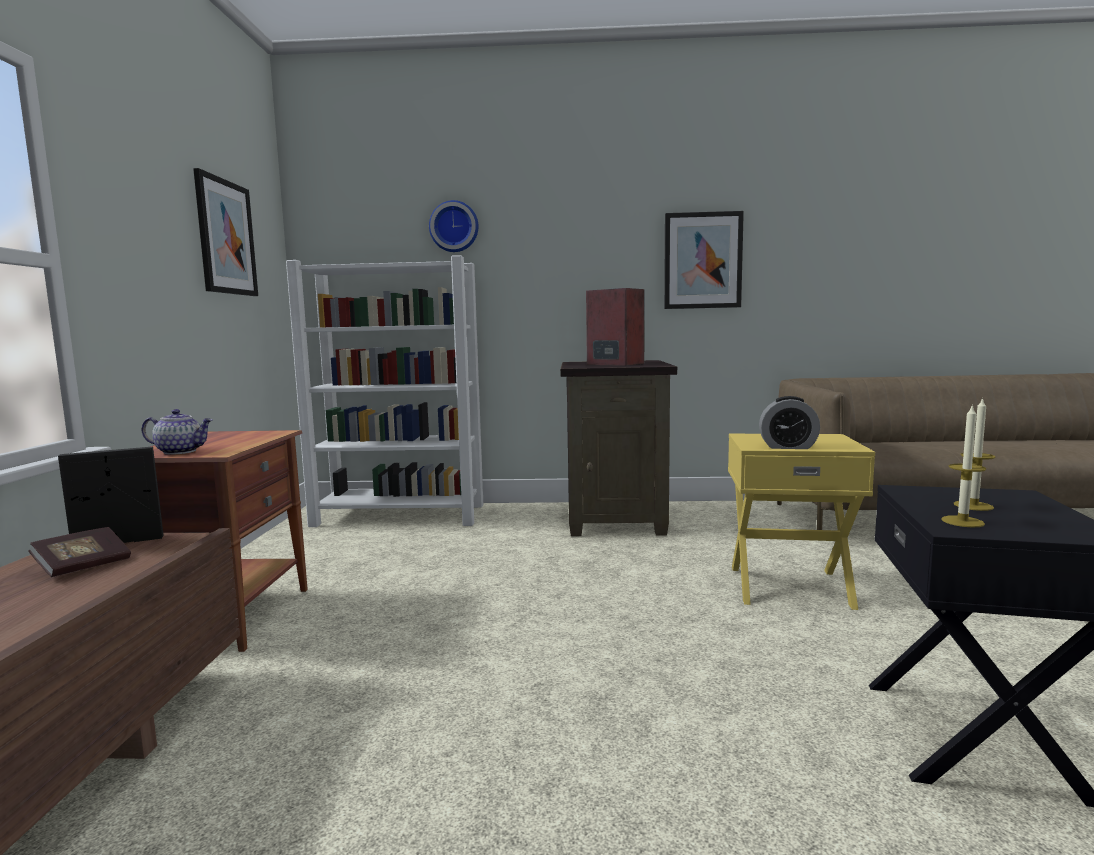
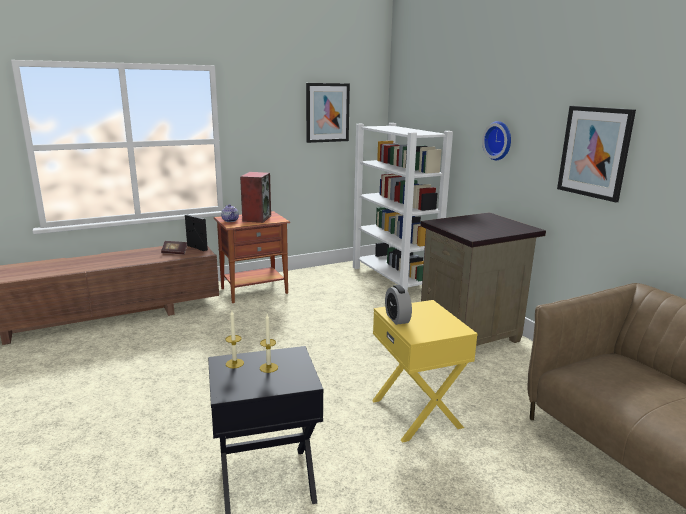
camera: 60 degrees right, 10 degrees up
(454, 227) = (451, 103): wall clock -> wall clock (499, 140)
(614, 364) = (474, 226): speaker -> speaker (256, 218)

